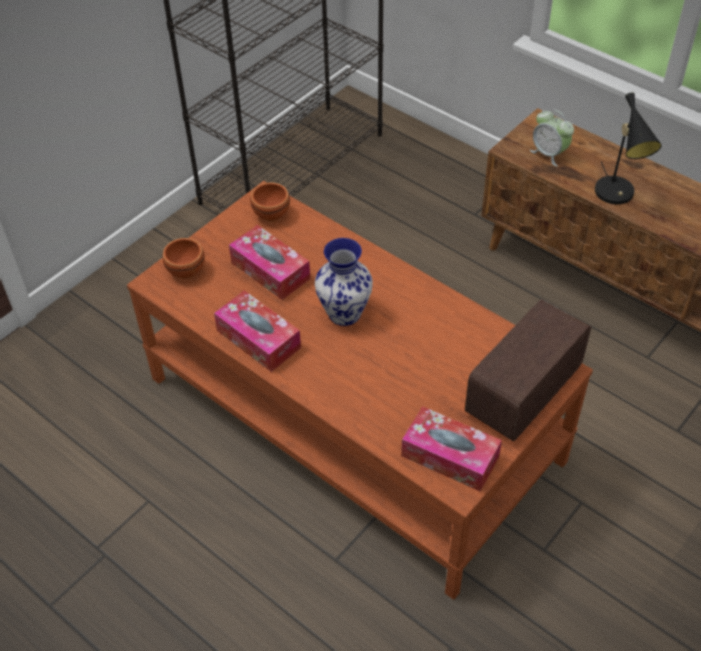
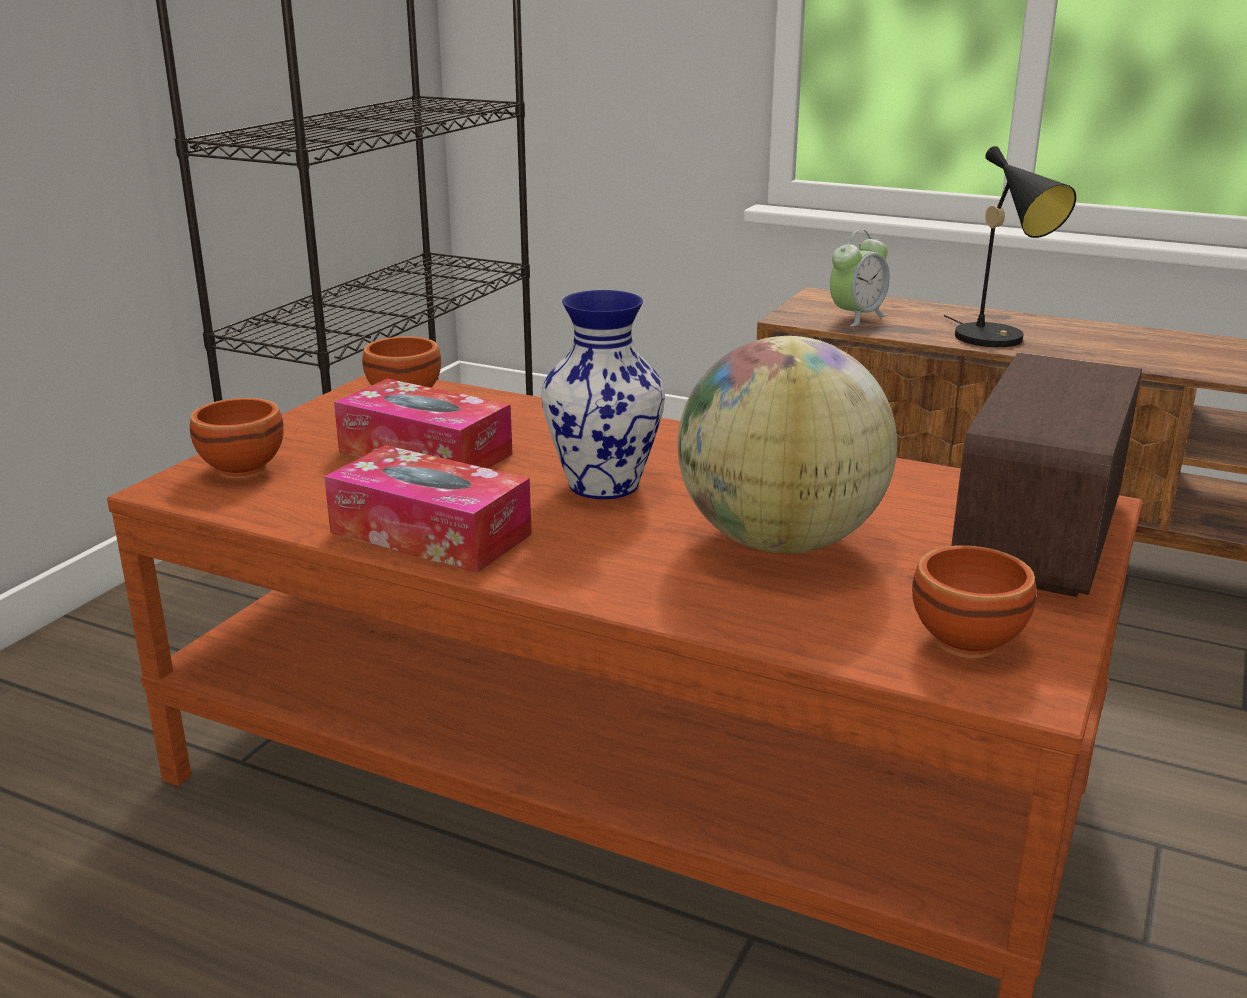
camera: 15 degrees left, 25 degrees down
(406, 373) = (780, 541): none -> globe
(450, 456) = (963, 643): tissue box -> brown bowl
(549, 154) = (856, 317): alarm clock -> alarm clock turned 75 degrees counterclockwise

